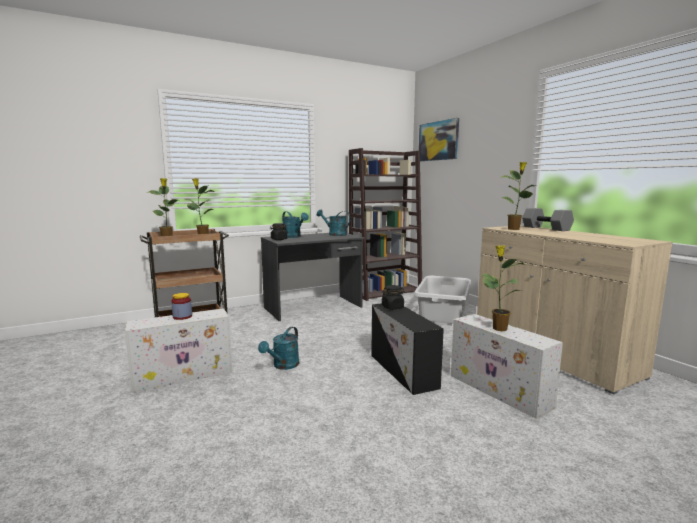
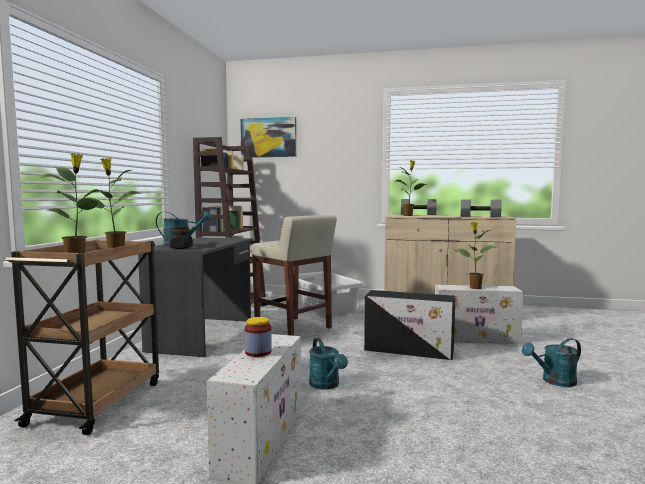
camera: 50 degrees left, 5 degrees down
(334, 234) = (210, 239): turquoise watering can -> turquoise watering can (554, 381)
(371, 322) = (294, 329): none -> beige stool
(392, 307) = (385, 293): black jar -> none
(592, 239) = (480, 216): none -> grey dumbbell

